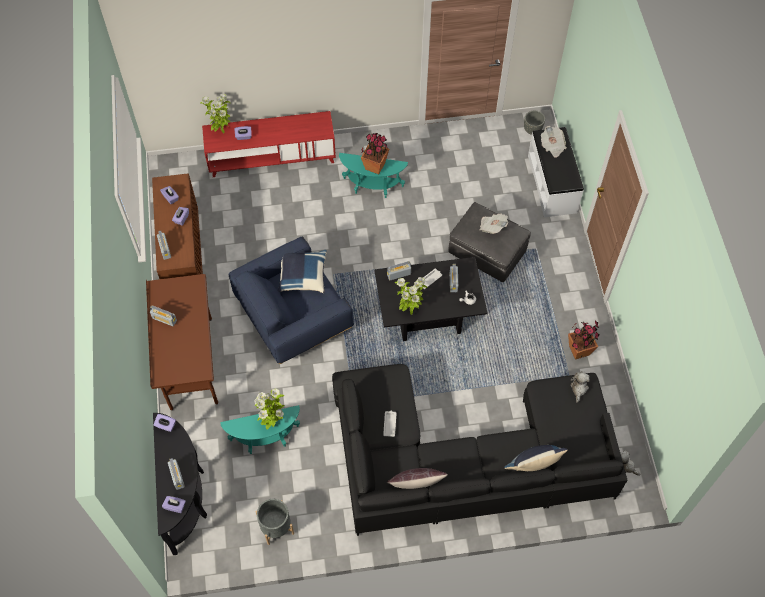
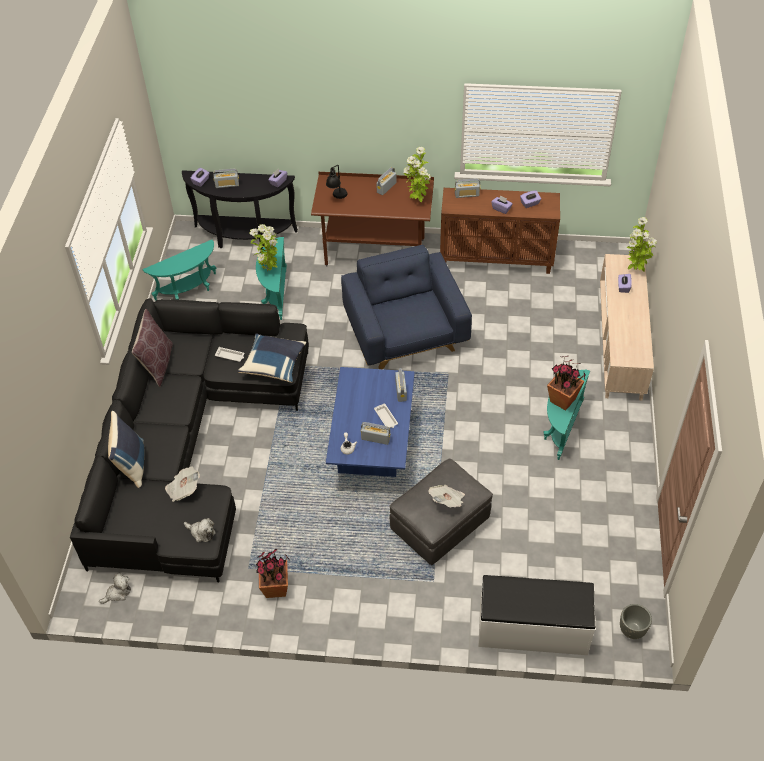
camera: 105 degrees right, 10 degrees down
(186, 360) = (337, 198): none -> black table lamp
(272, 158) = (620, 343): red tv stand -> beige tv stand
(276, 527) = (189, 291): grey planter -> turquoise side table
(302, 276) = (426, 316): blue pillow -> blue pillow (274, 364)
(410, 309) = (353, 392): potted plant -> potted plant (417, 200)
(428, 313) = (372, 448): black coffee table -> blue coffee table
(552, 146) = (561, 599): newspaper -> newspaper (183, 489)

